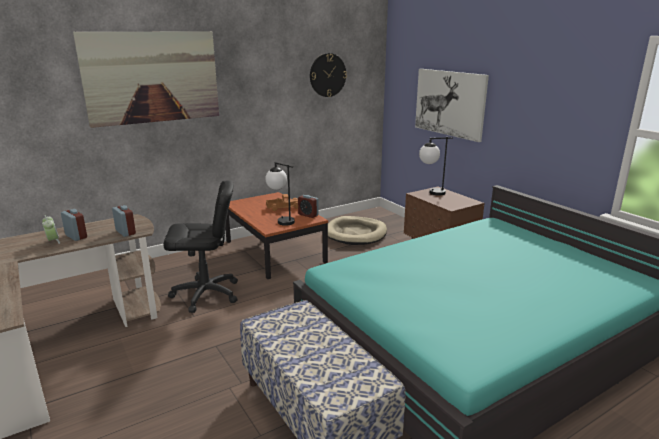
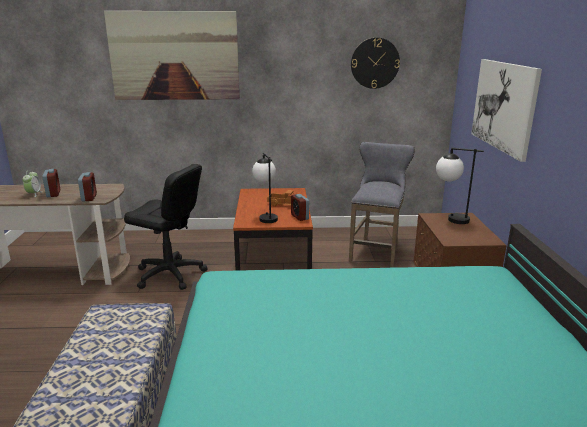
camera: 30 degrees right, 0 degrees up
(356, 233) = (376, 250): beige dog bed -> grey stool

